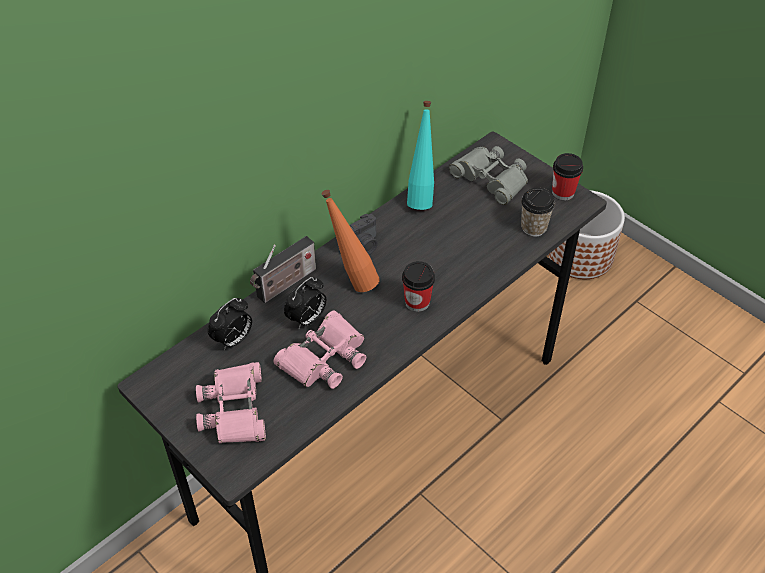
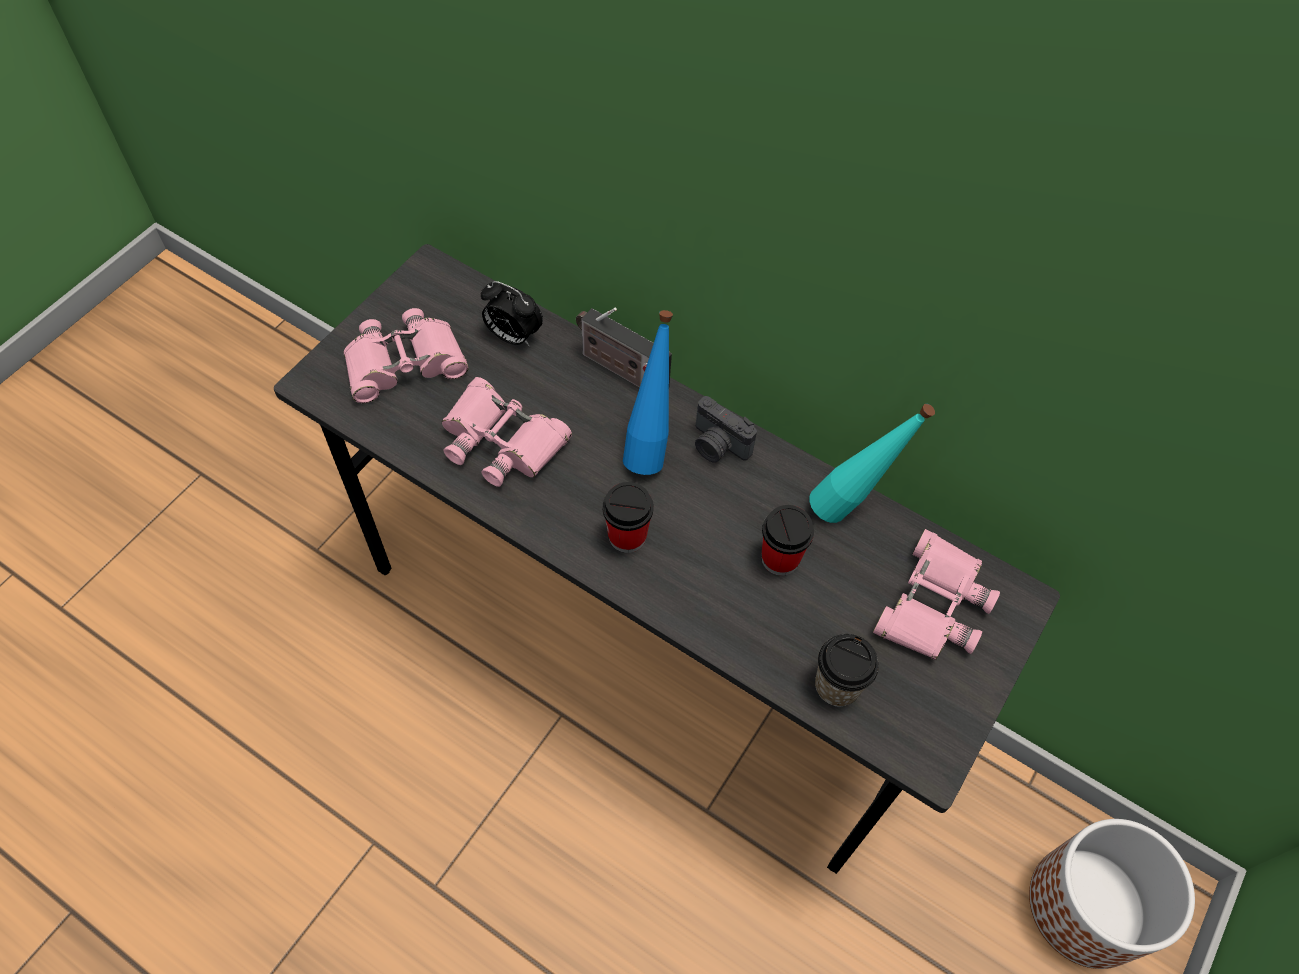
camera: 75 degrees right, 10 degrees up
(307, 319) = (564, 408): alarm clock -> none
(352, 280) = (649, 446): orange bottle -> blue bottle
(491, 179) = (932, 604): grey binoculars -> pink binoculars
(563, 192) = (942, 727): cup -> cup (780, 558)

